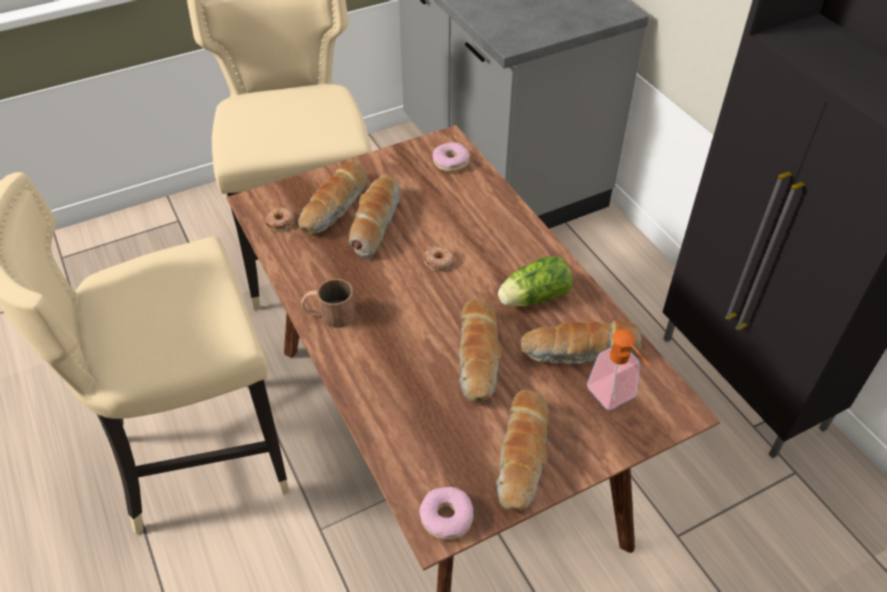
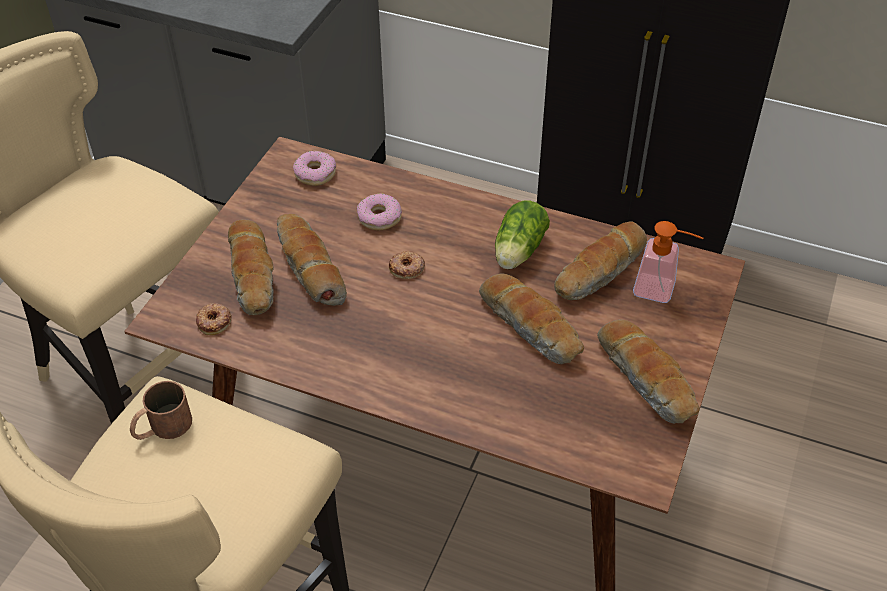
camera: 40 degrees left, 0 degrees up
(329, 315) = (363, 374): brown mug -> brown mug (162, 428)
(447, 517) = (643, 462): donut -> donut (379, 217)

